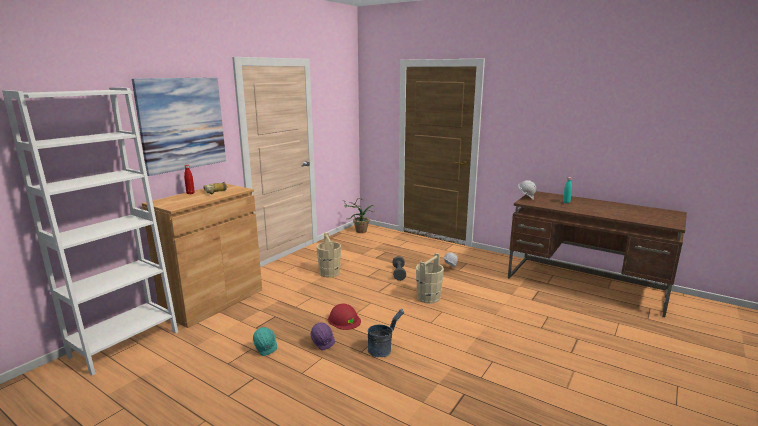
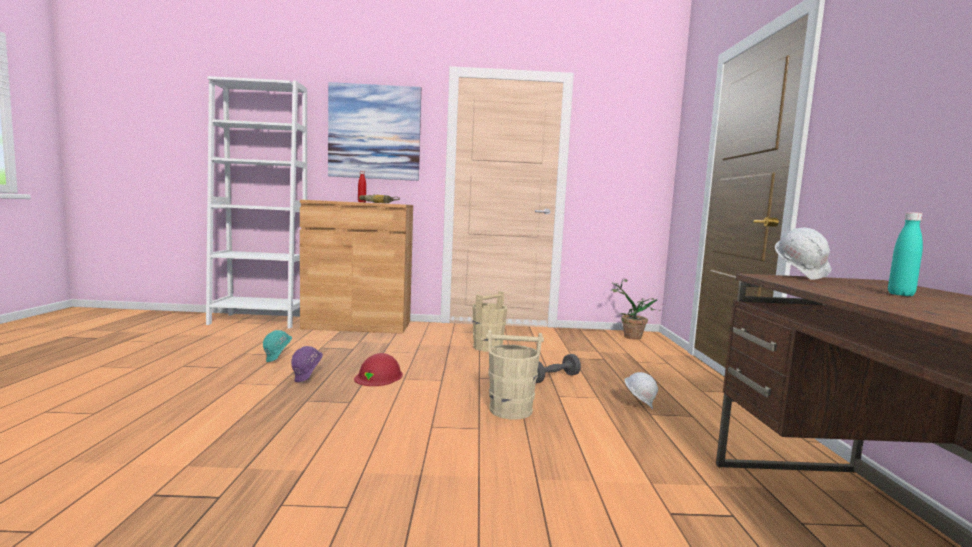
camera: 55 degrees right, 10 degrees down
(383, 349) = (320, 411): grey bucket -> none

